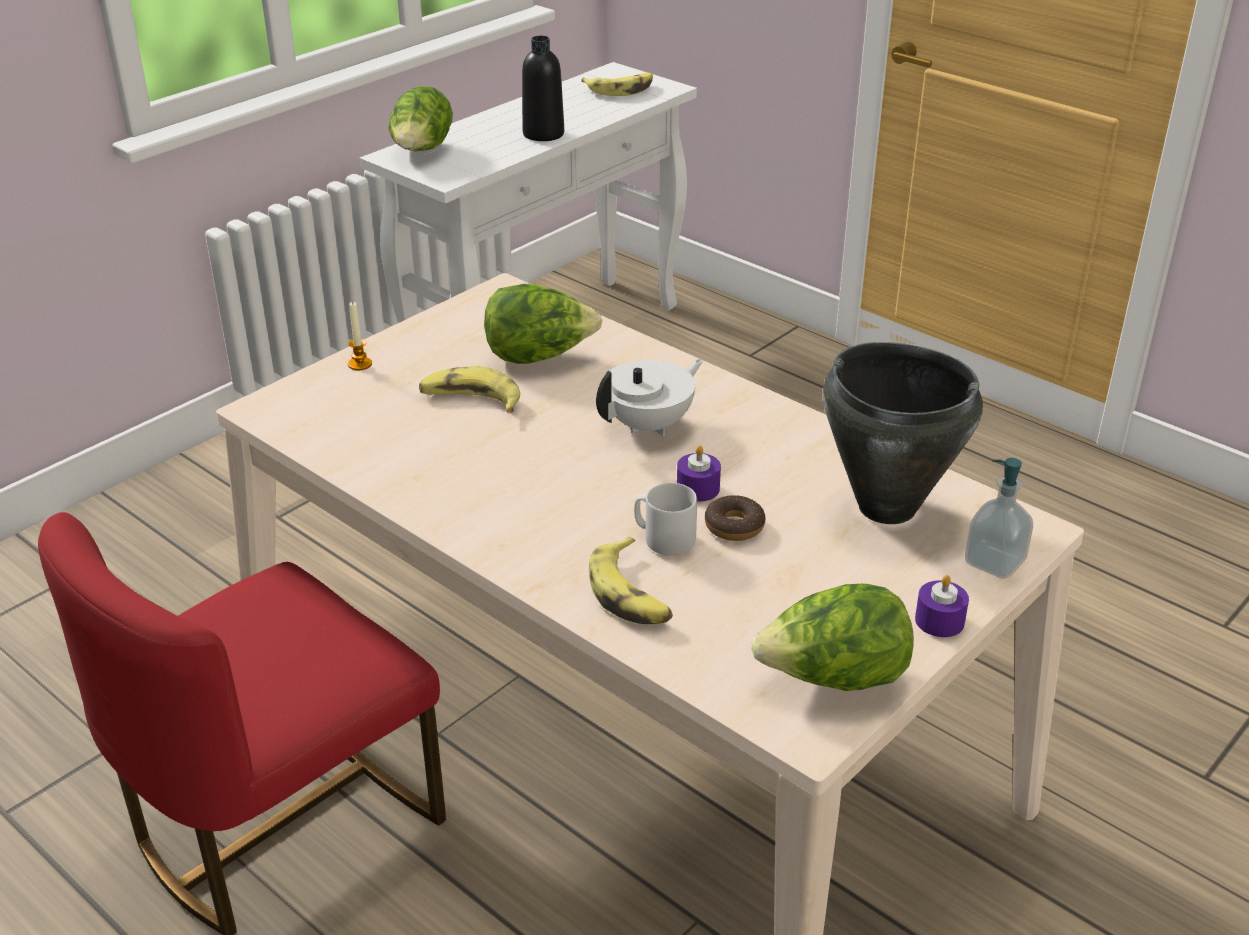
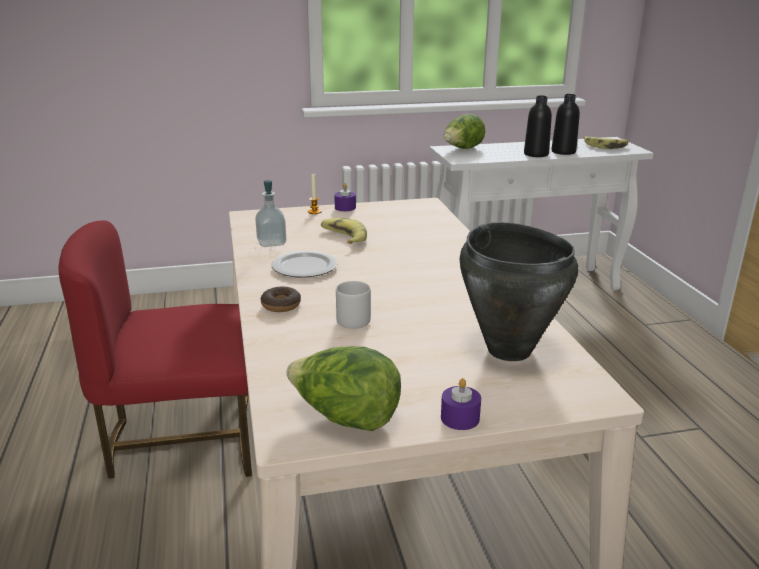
camera: 35 degrees right, 10 degrees down
(491, 476) = (306, 267): none -> plate
(539, 357) = (403, 230): lettuce -> none
(576, 118) = (563, 152): none -> black bottle
(631, 594) = (296, 335): banana -> none
(650, 425) = (419, 271): white teapot -> none
(698, 488) = (404, 304): purple candle -> purple candle (345, 207)
(734, 526) = (399, 327): donut -> donut (281, 305)
(994, 562) = (545, 403): soap dispenser -> soap dispenser (271, 243)

